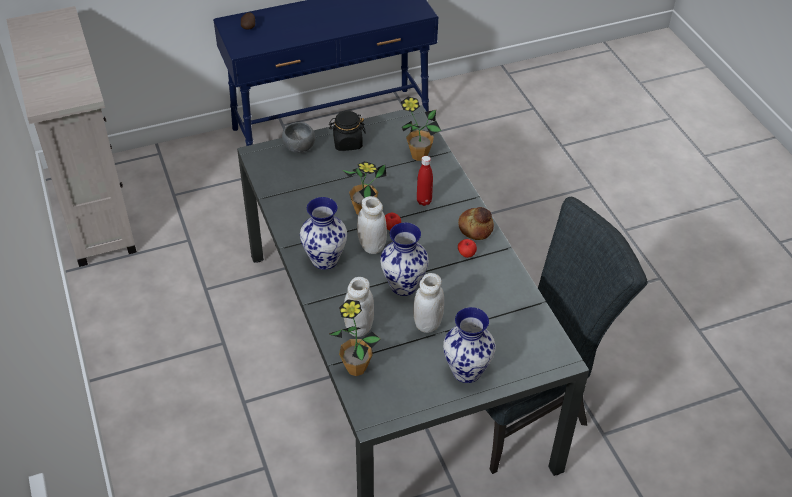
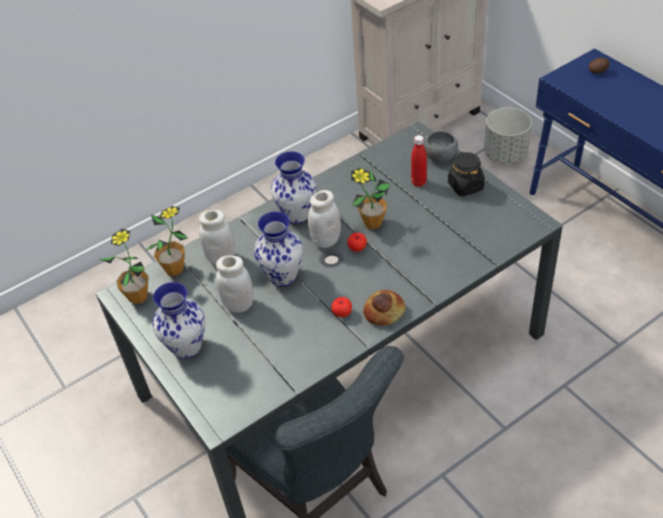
camera: 80 degrees right, 0 degrees up
(186, 167) = (505, 154): none -> grey planter
(419, 155) = (476, 242): potted plant -> potted plant (138, 296)
(424, 201) = (406, 262): red bottle -> red bottle (418, 182)

